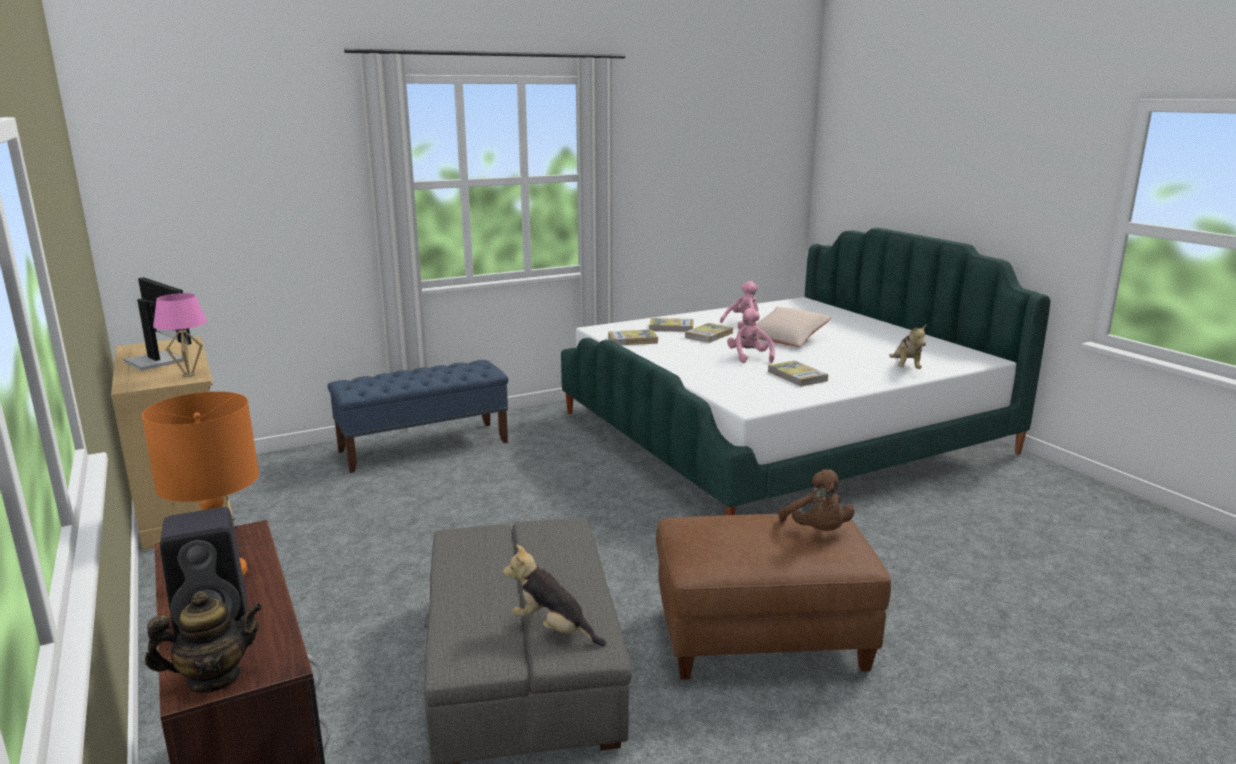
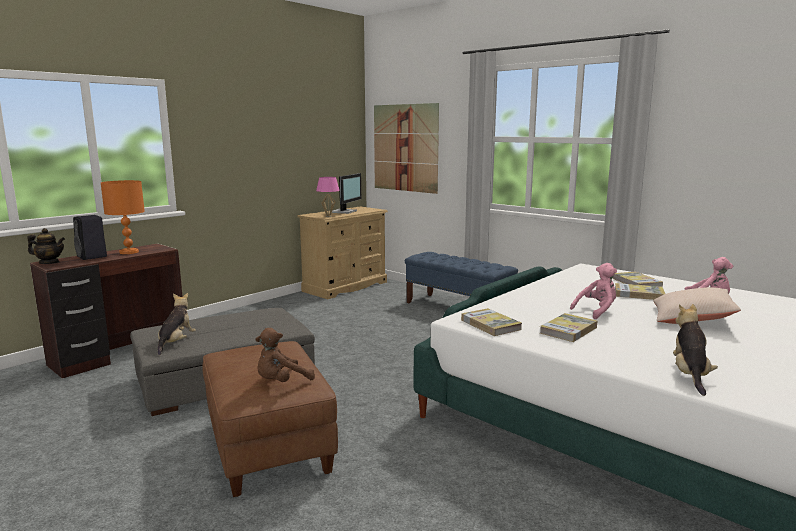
camera: 70 degrees right, 5 degrees down
(211, 214) = (405, 148): none -> picture
(213, 678) = (49, 263): teapot -> teapot turned 45 degrees counterclockwise
(632, 340) = (576, 277): book -> book (490, 325)
(906, 368) = (689, 375): plush toy -> plush toy turned 120 degrees clockwise

